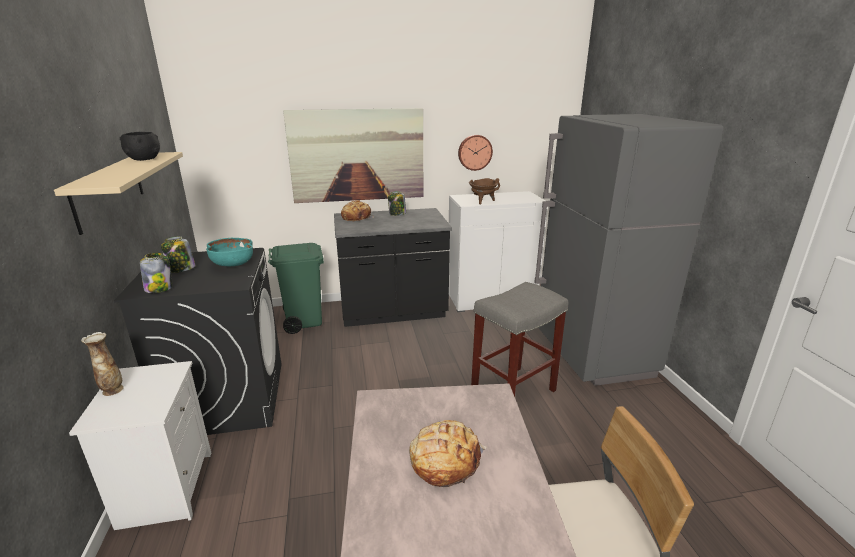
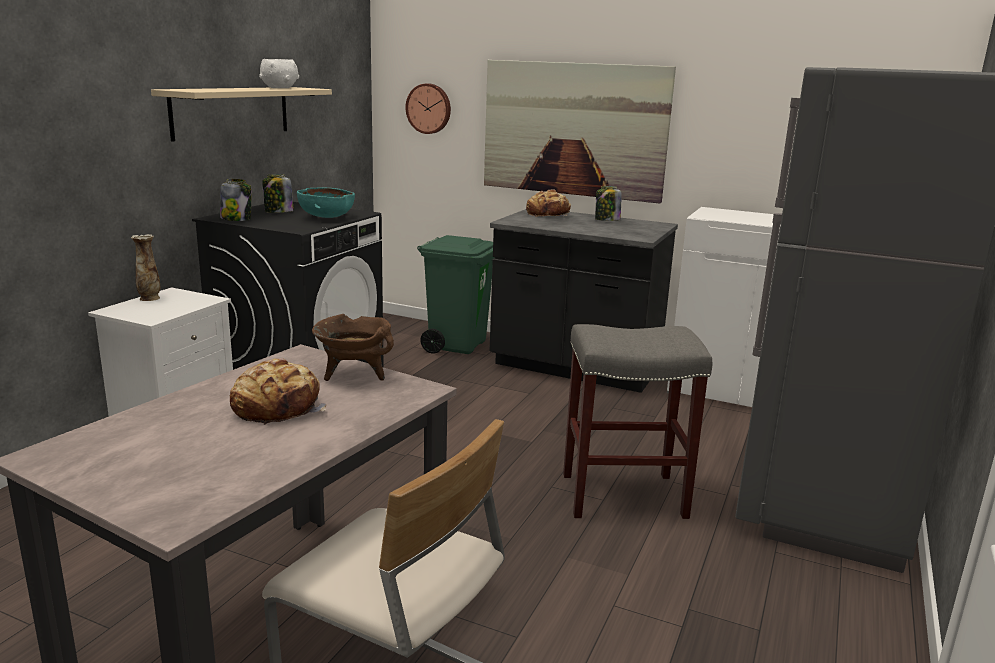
camera: 35 degrees right, 5 degrees down
(144, 159) = (280, 88): black bowl -> white bowl
(474, 152) = (755, 143): wall clock -> wall clock (429, 108)
(482, 201) = (734, 219): brown cooking pot -> brown cooking pot (354, 375)

